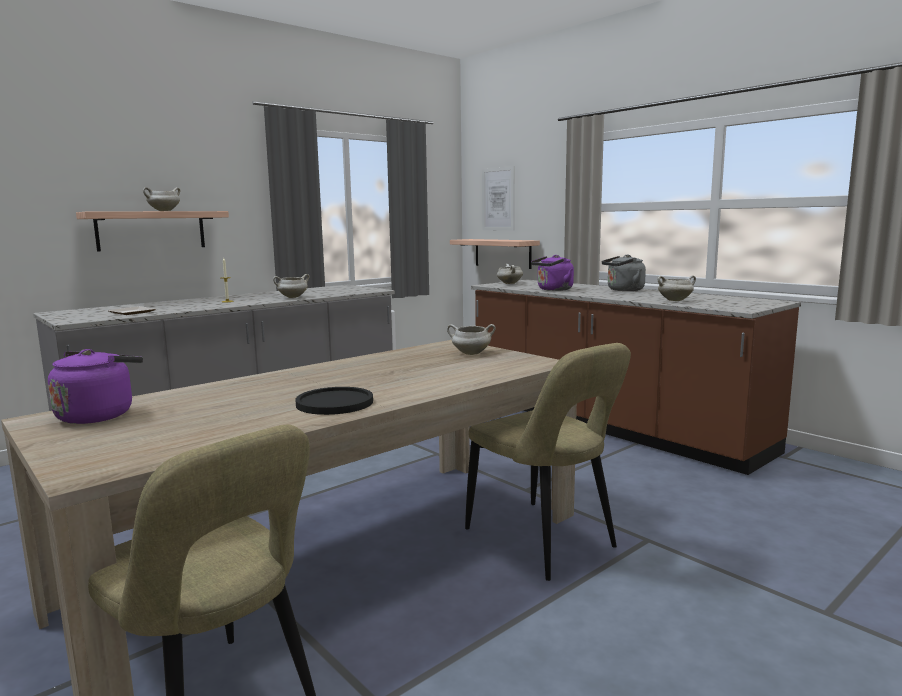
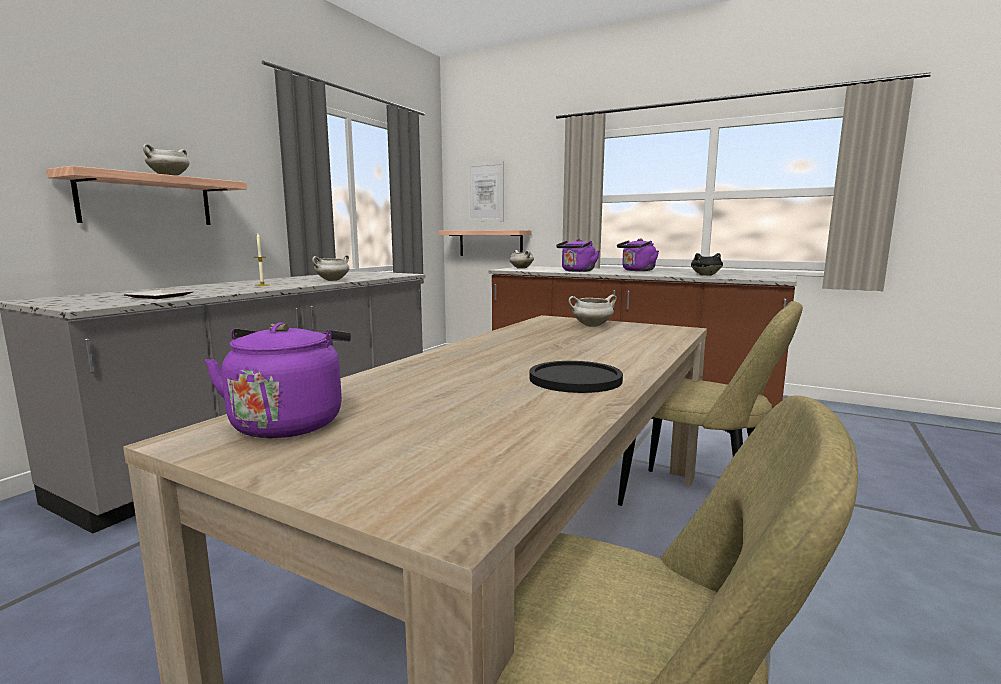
camera: 20 degrees left, 0 degrees up
(623, 290) = (637, 270): grey kettle -> purple kettle
(675, 300) = (706, 275): white cooking pot -> black cooking pot

